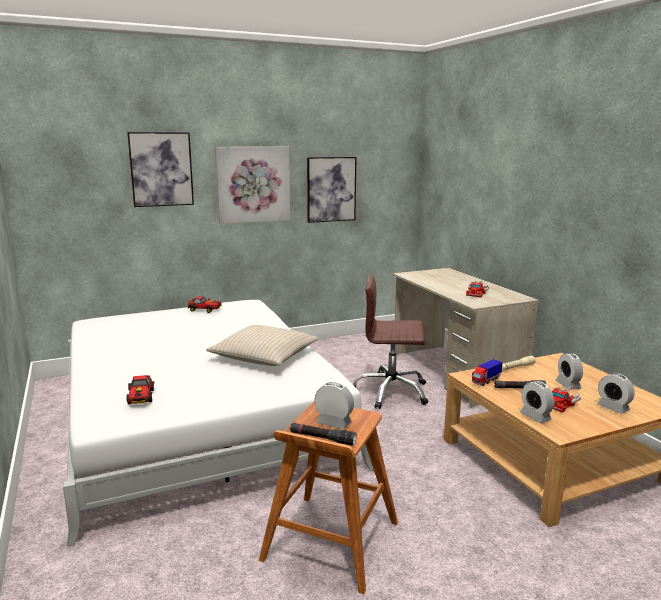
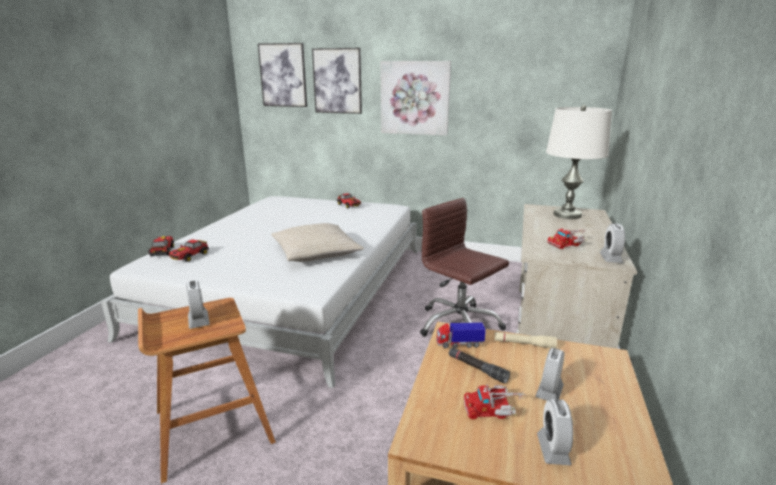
camera: 40 degrees right, 5 degrees up
(89, 404) = (163, 251): none -> toy car
(322, 438) = (161, 329): black flashlight -> none
(331, 189) = (496, 107): picture -> picture (283, 75)
(436, 275) = (567, 215): none -> white table lamp
(535, 416) = (429, 407): alarm clock -> alarm clock (610, 258)

